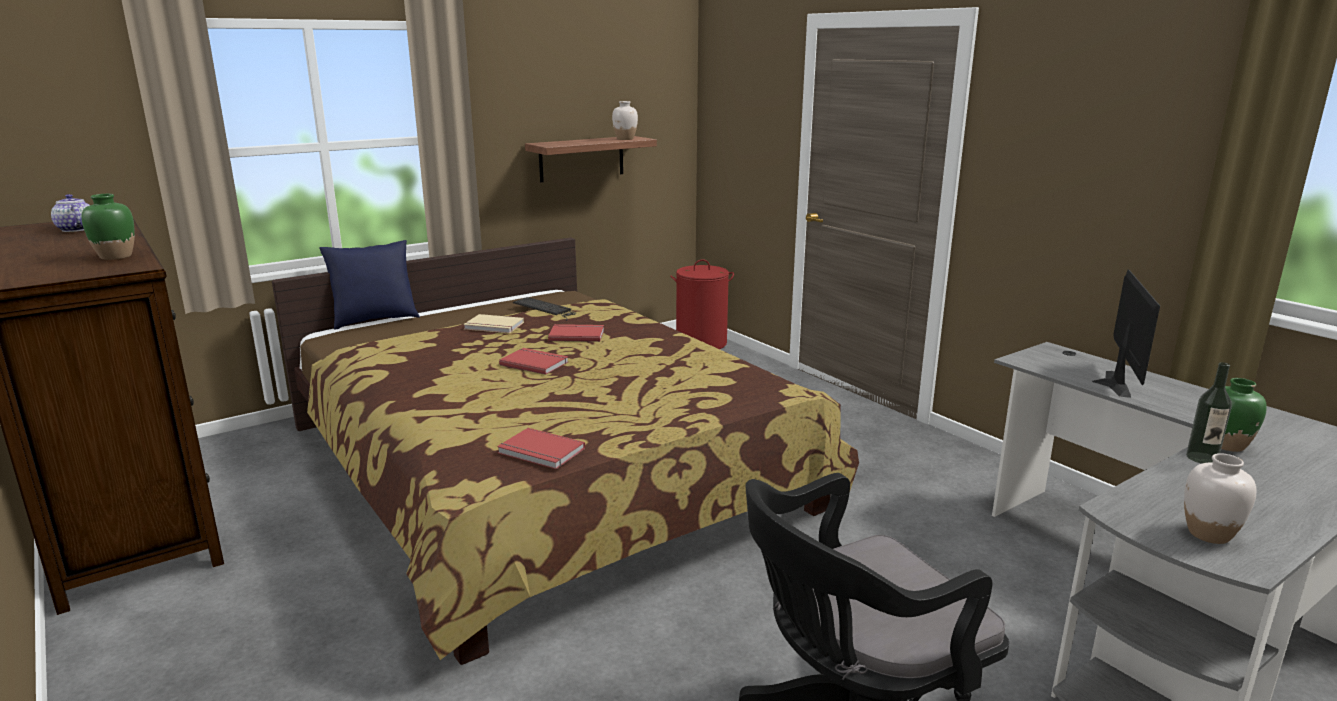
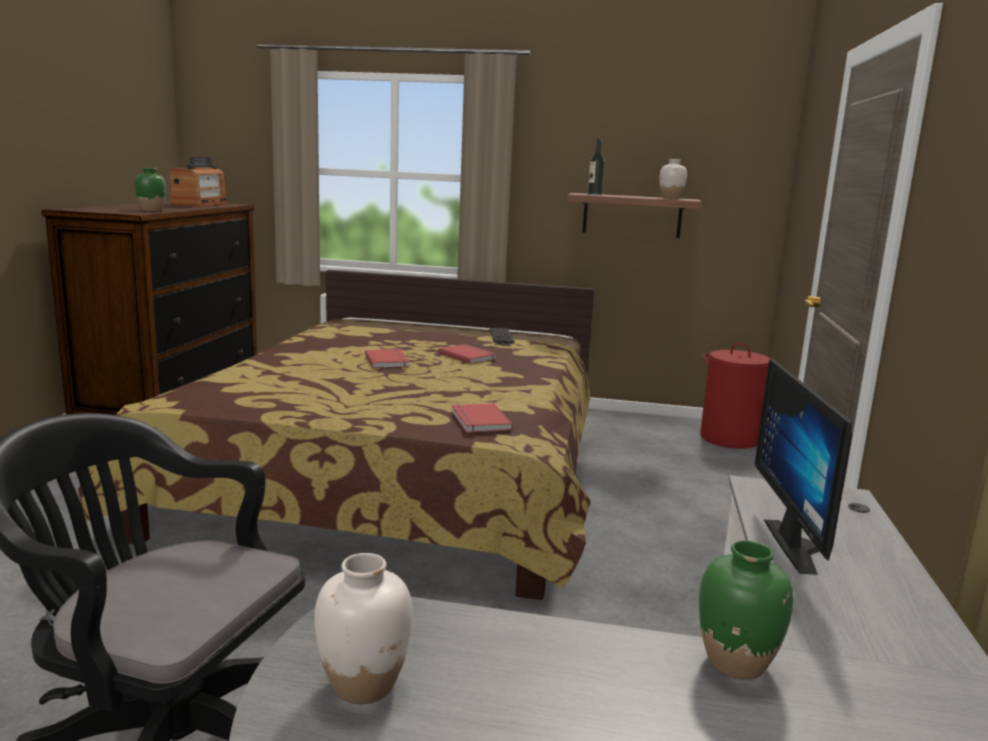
camera: 45 degrees right, 5 degrees down
(75, 229) = (200, 204): teapot -> radio
(375, 320) = (391, 319): blue pillow -> none
(493, 326) = (433, 337): beige book -> none
(540, 452) = (233, 400): red book -> red book (478, 421)
(1108, 383) = (802, 546): monitor -> monitor turned 120 degrees clockwise
(1201, 458) = (641, 648): bottle -> bottle (594, 194)

